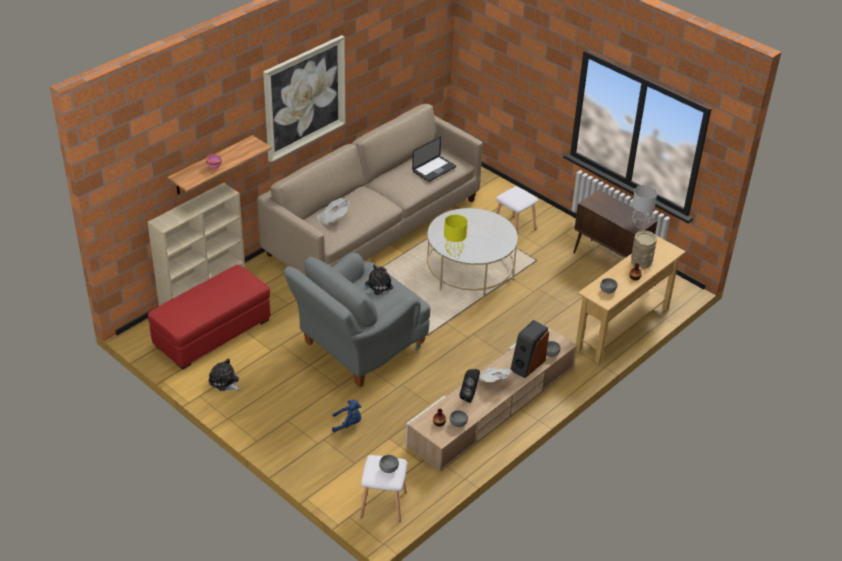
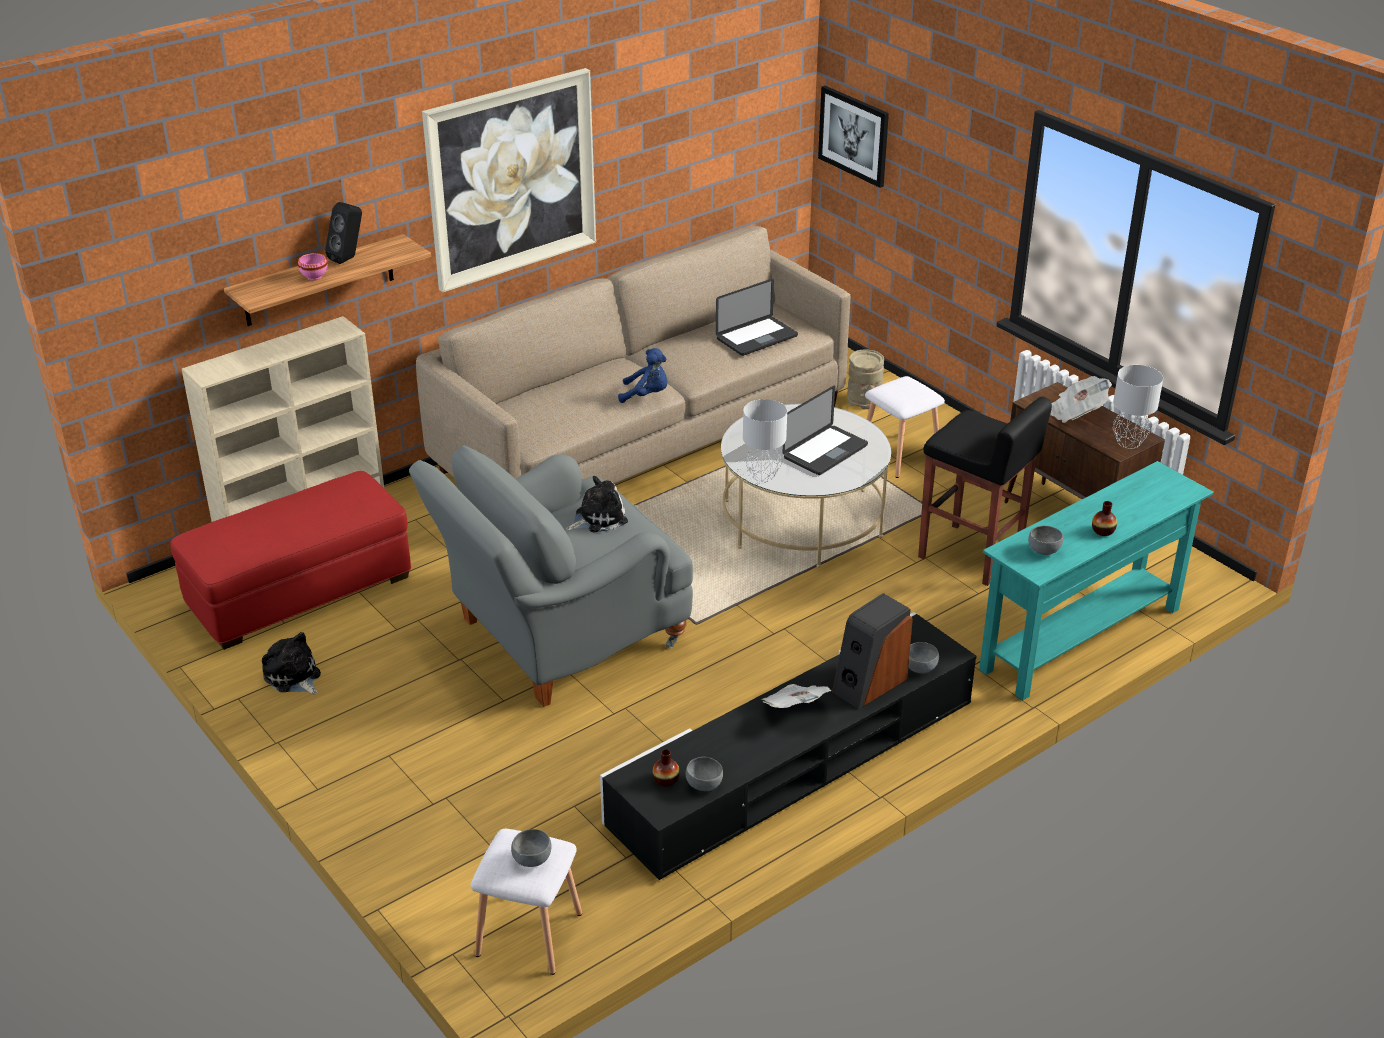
camera: 10 degrees right, 5 degrees down
(333, 218) = (551, 403): newspaper -> newspaper (1075, 413)
(348, 424) = (502, 772): blue plush toy -> blue plush toy (646, 395)
(453, 253) = (762, 476): yellow table lamp -> grey table lamp
(470, 396) = (741, 734): black speaker -> black speaker (349, 258)
(477, 51) = (854, 135): none -> picture
(483, 236) = (825, 451): none -> laptop
(492, 407) = (793, 764): beige tv stand -> black tv stand
(561, 285) = (971, 556): none -> black stool
(623, 328) = (1081, 639): beige console table -> turquoise console table
(641, 261) = (1120, 504): beige vase -> beige vase (864, 400)

